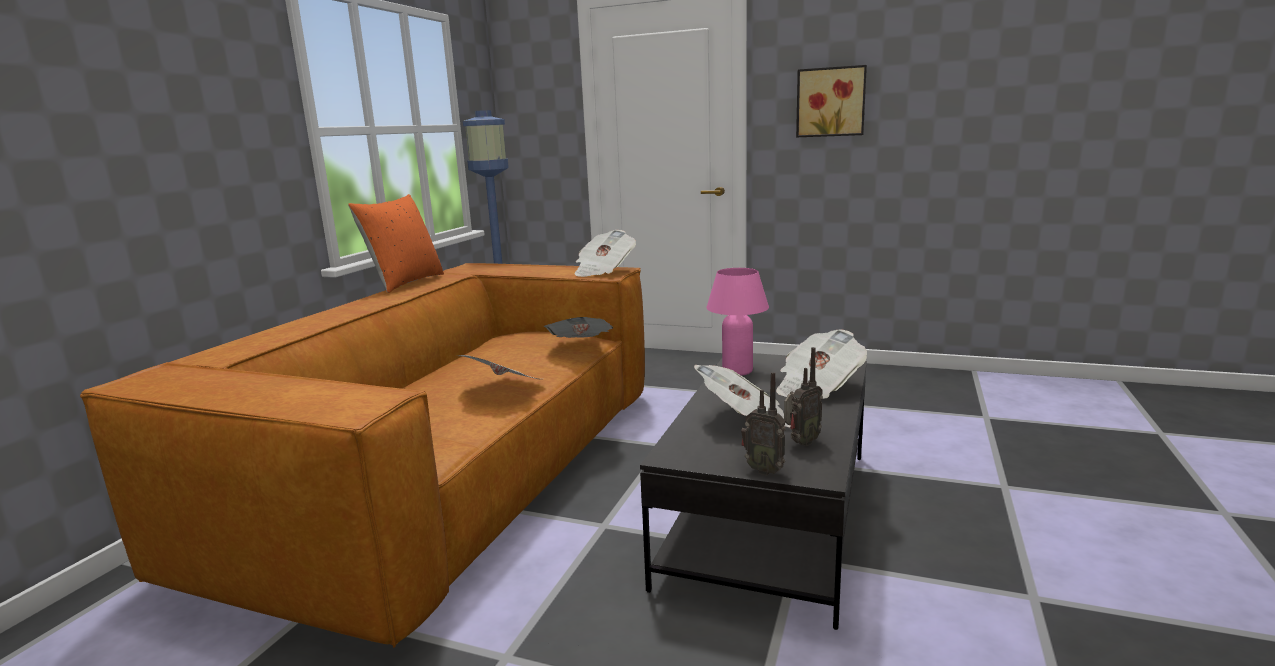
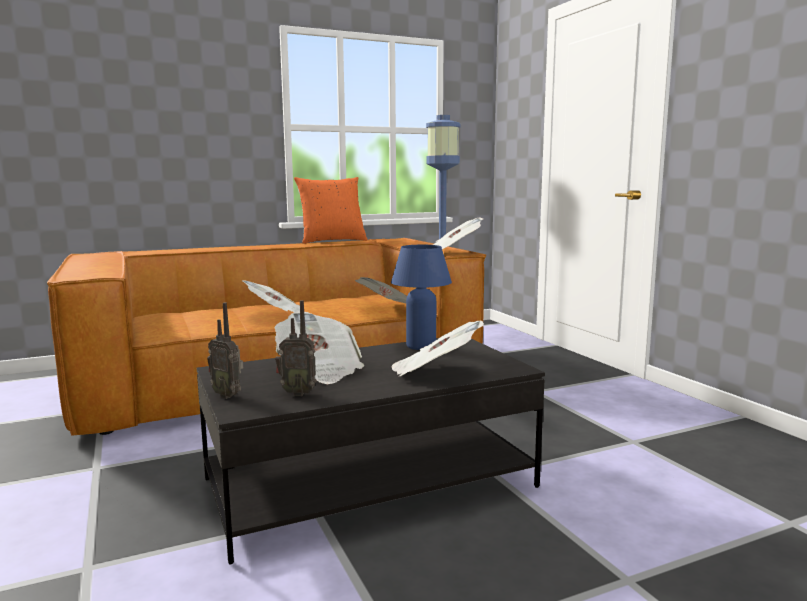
camera: 45 degrees right, 5 degrees down
(737, 371) = (421, 346): pink table lamp -> blue table lamp
(764, 470) = (228, 395): radio -> radio turned 45 degrees counterclockwise
(831, 102) = (748, 91): picture -> none

